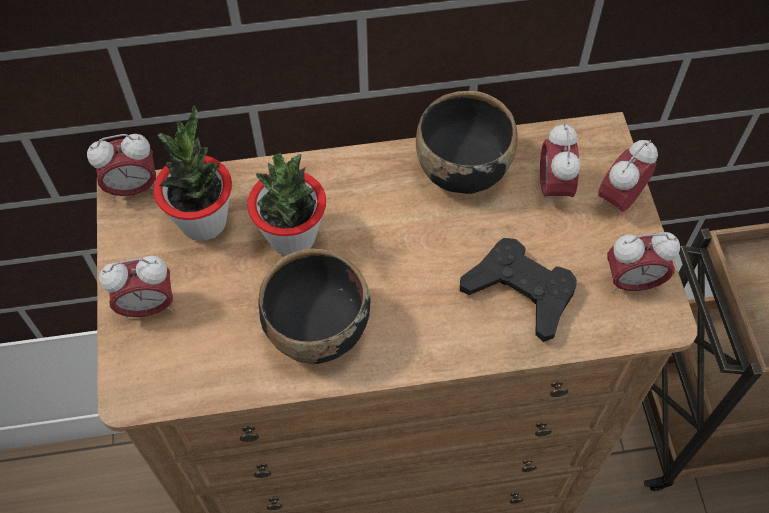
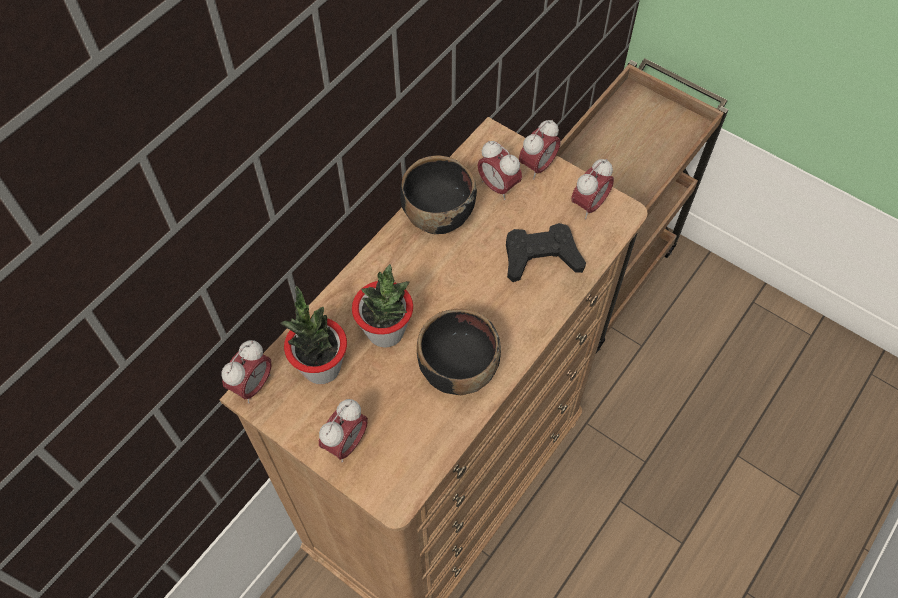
camera: 45 degrees left, 0 degrees up
(619, 200) = (537, 166): alarm clock -> alarm clock turned 135 degrees counterclockwise

